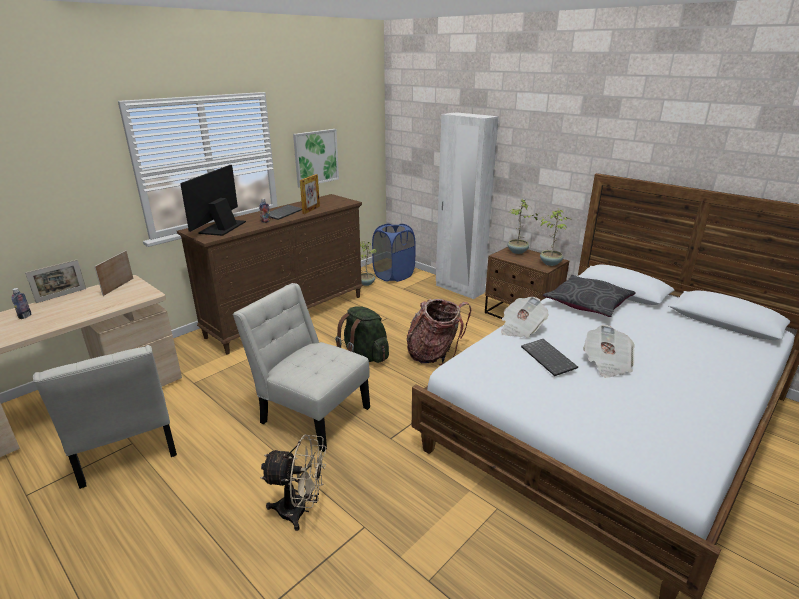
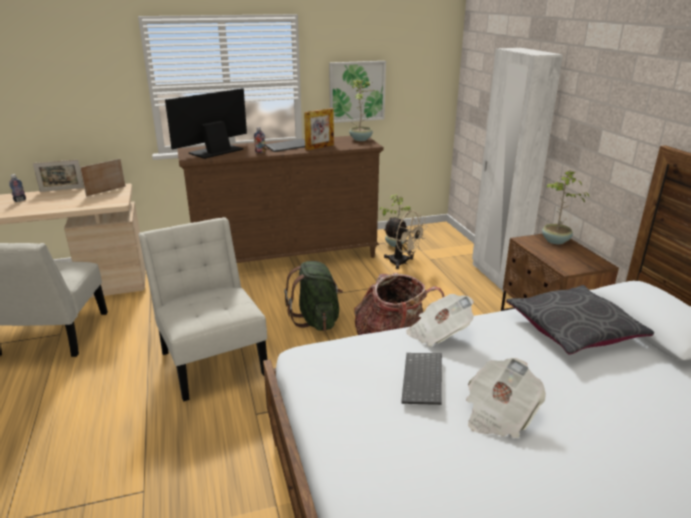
camera: 30 degrees right, 0 degrees up
(300, 511) = (110, 448): beige fan -> beige fan (402, 263)
(393, 275) = (434, 242): blue laundry basket -> none
(550, 263) = (585, 265): potted plant -> potted plant (361, 139)

